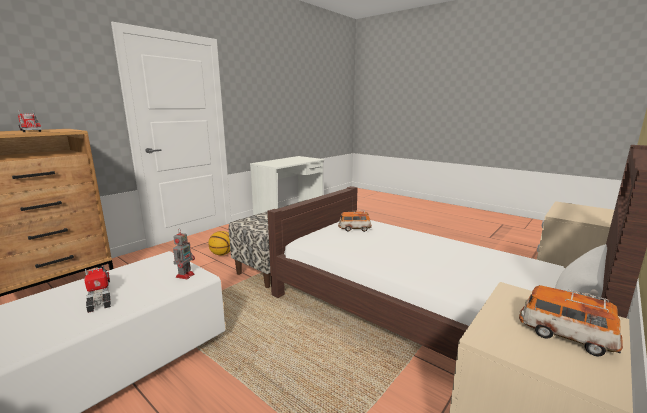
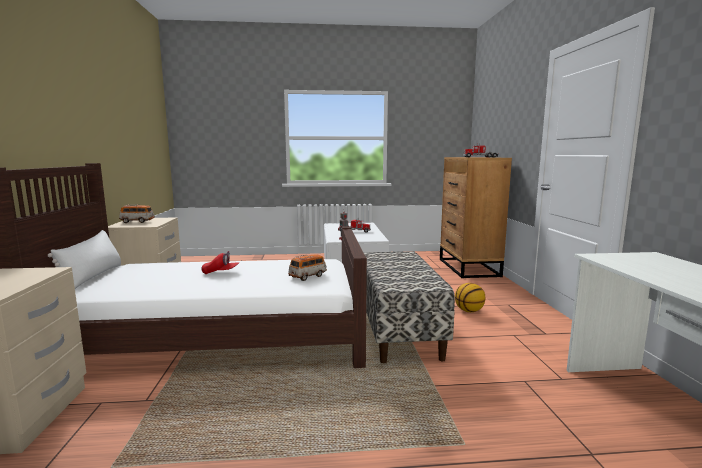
camera: 135 degrees right, 5 degrees down
(417, 255) = (221, 272): none -> red cap

